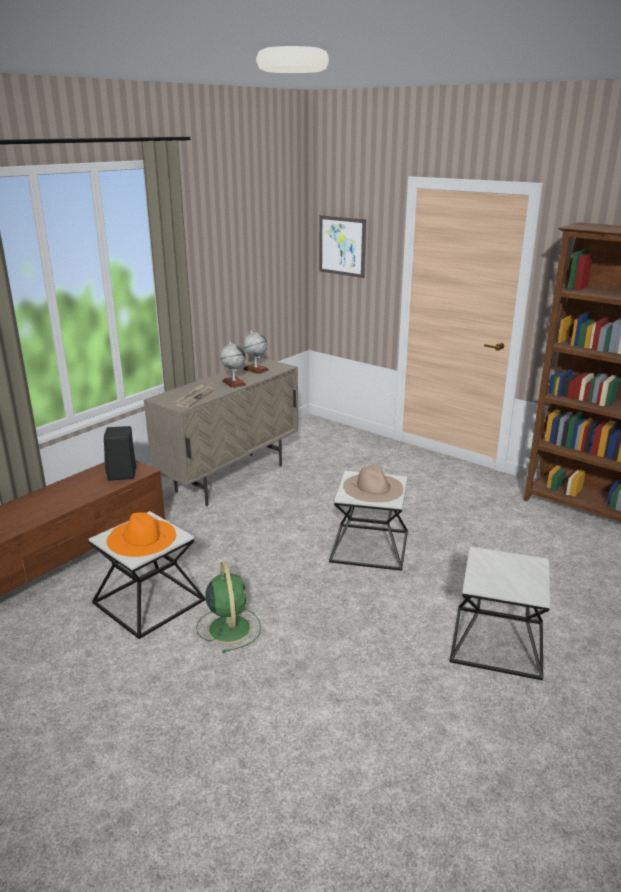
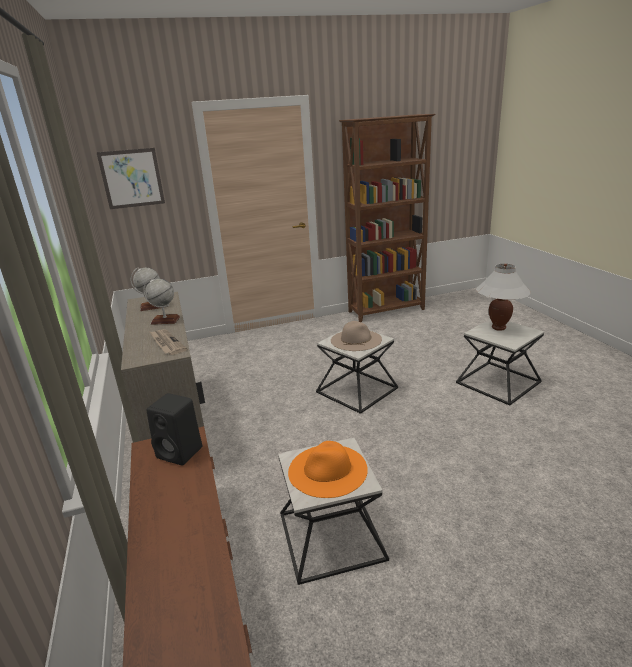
camera: 55 degrees left, 0 degrees up
(229, 627) = (410, 493): green fan -> none
(515, 568) = (498, 328): none -> white table lamp

